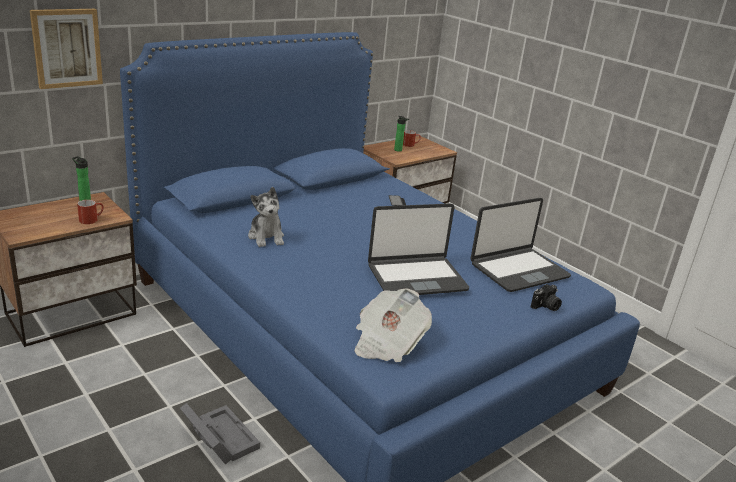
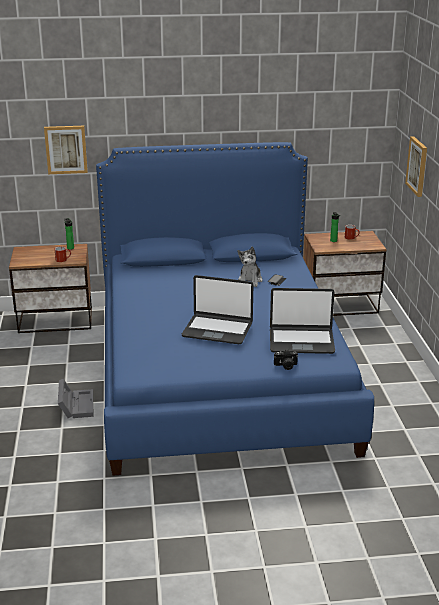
camera: 35 degrees right, 0 degrees up
(266, 237) = (154, 288): plush toy -> plush toy (250, 280)
(387, 343) = (151, 360): newspaper -> none
(507, 52) = (417, 166): none -> picture

